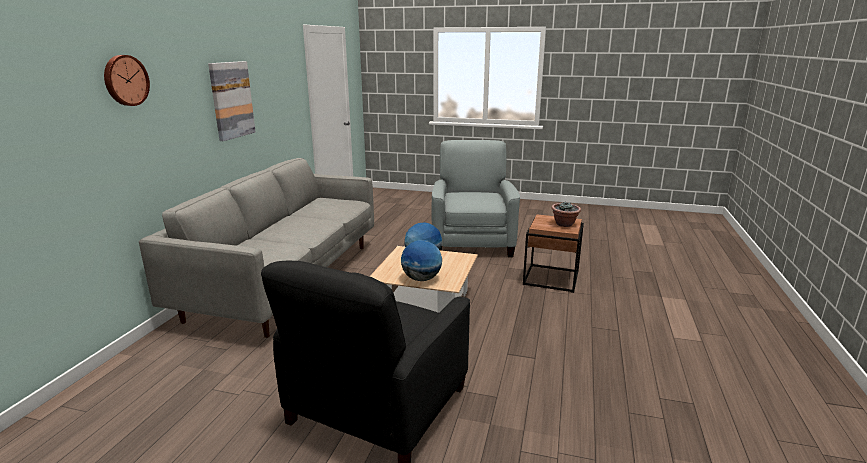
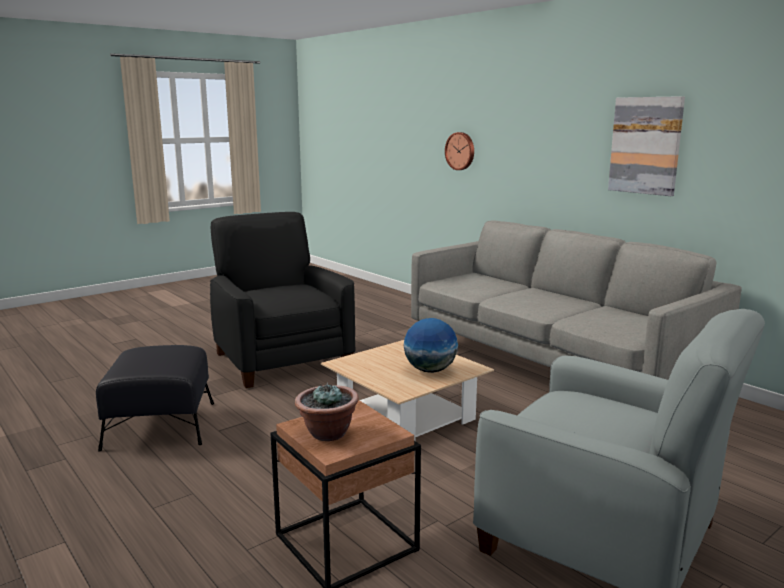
camera: 125 degrees right, 5 degrees down
(125, 80) = (522, 109): wall clock -> wall clock (460, 151)
(421, 279) = (375, 356): globe -> none
(568, 388) = (161, 425): none -> black ottoman

